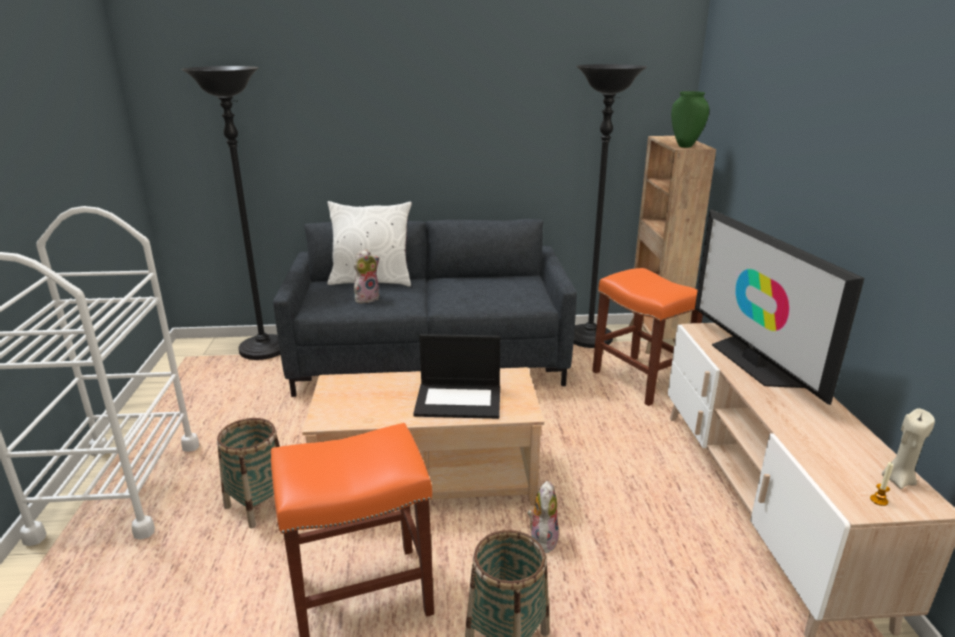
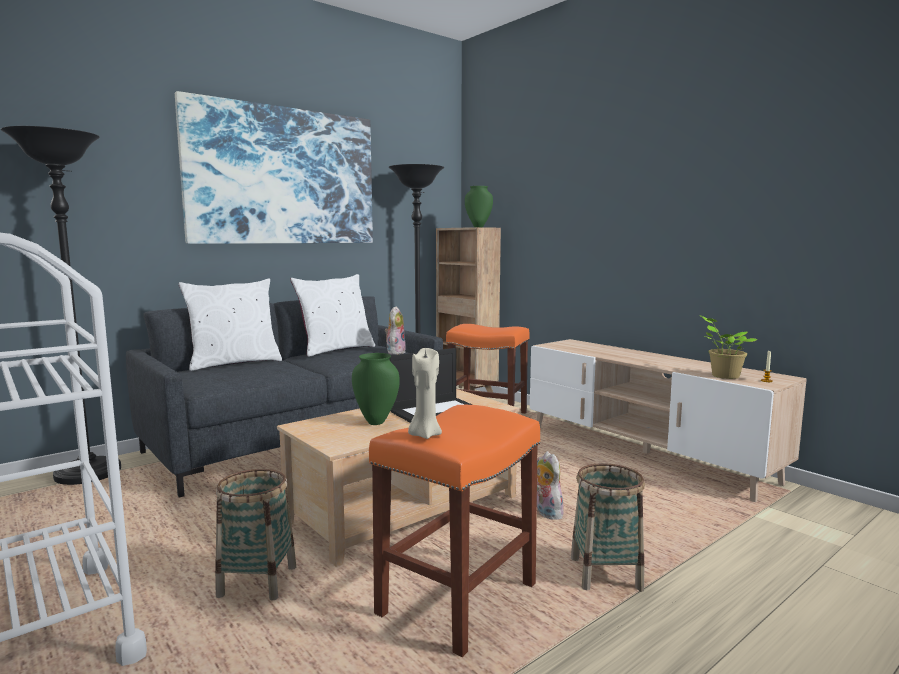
camera: 35 degrees left, 15 degrees down
(367, 298) = (251, 372): plush toy -> plush toy (395, 352)
(390, 398) = (376, 422): none -> green vase
(451, 83) = (283, 176): none -> picture
(478, 278) = (335, 349): none -> white pillow
(753, 362) = (606, 351): television -> none
(830, 466) = (723, 376): none -> potted plant
(897, 480) = (758, 373): beige candle -> beige candle (424, 435)

